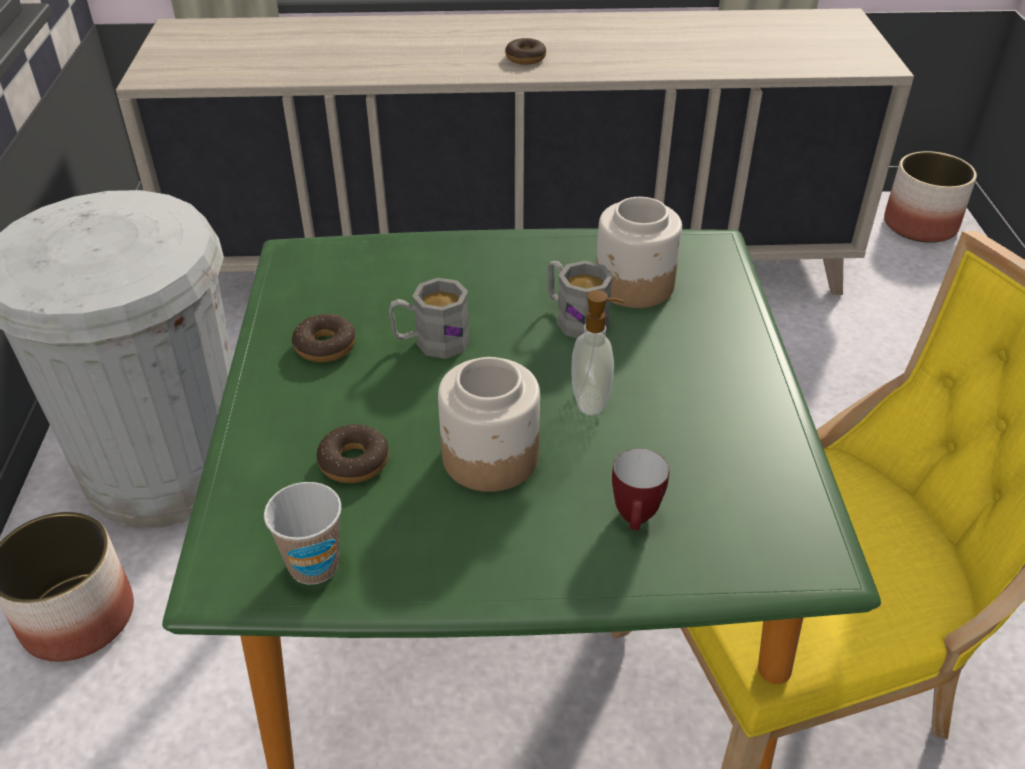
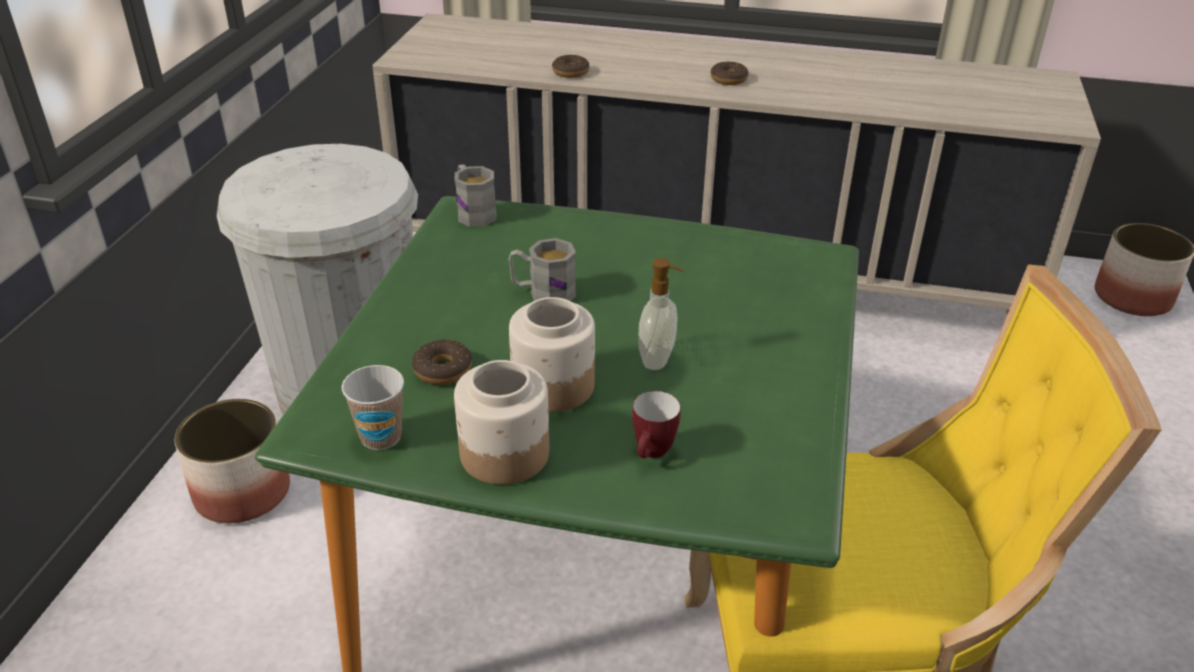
camera: 15 degrees right, 5 degrees down
(325, 346) = (456, 282): donut -> donut (570, 72)
(574, 318) = (672, 294): grey mug -> grey mug (473, 212)
(634, 285) = (737, 276): jar -> jar (504, 455)

